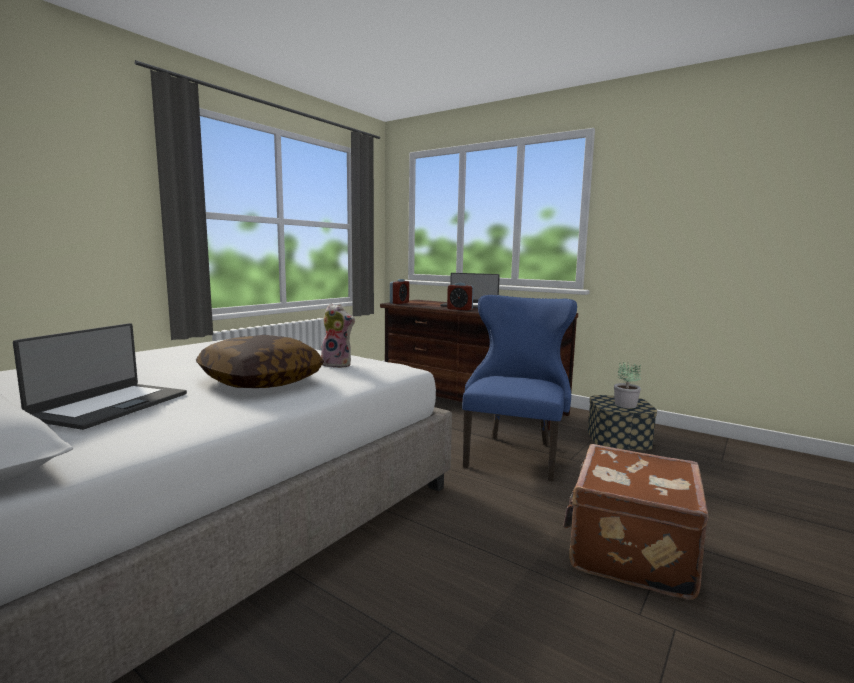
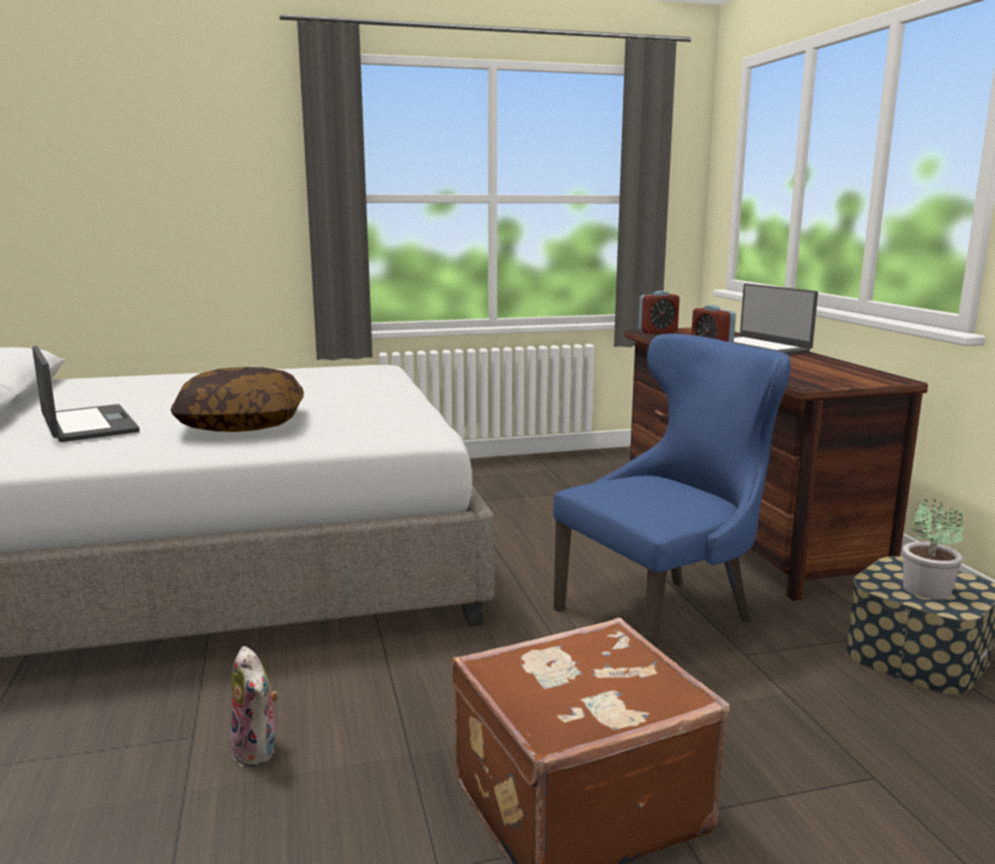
camera: 40 degrees right, 5 degrees up
(111, 406) = (87, 424): laptop -> laptop turned 90 degrees counterclockwise
(338, 364) = (357, 417): plush toy -> plush toy (259, 750)

